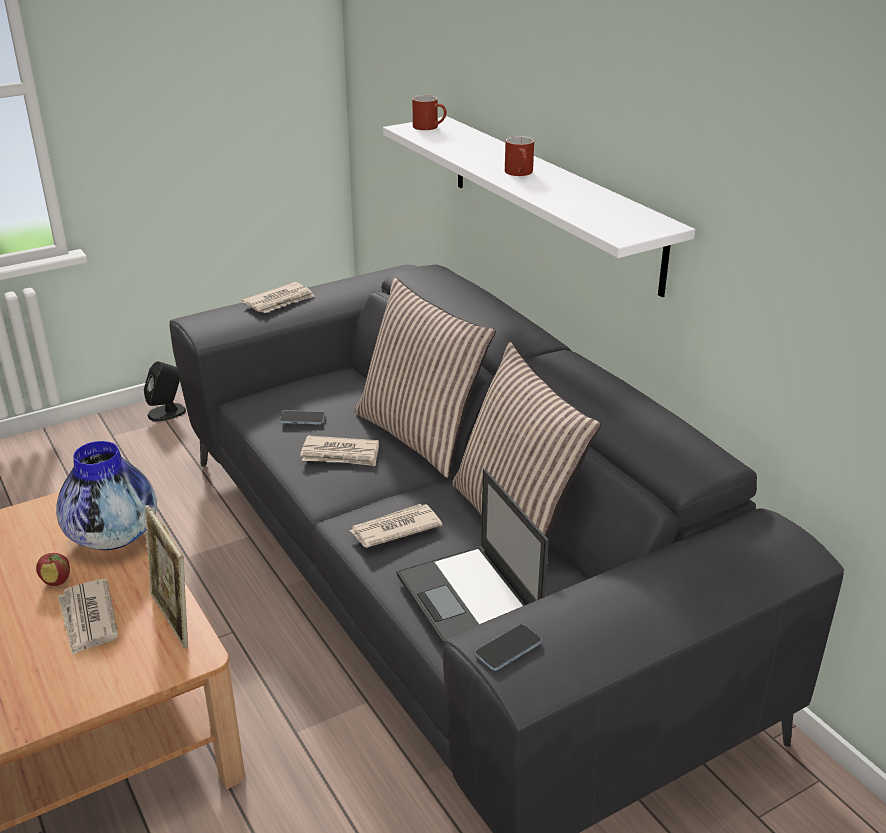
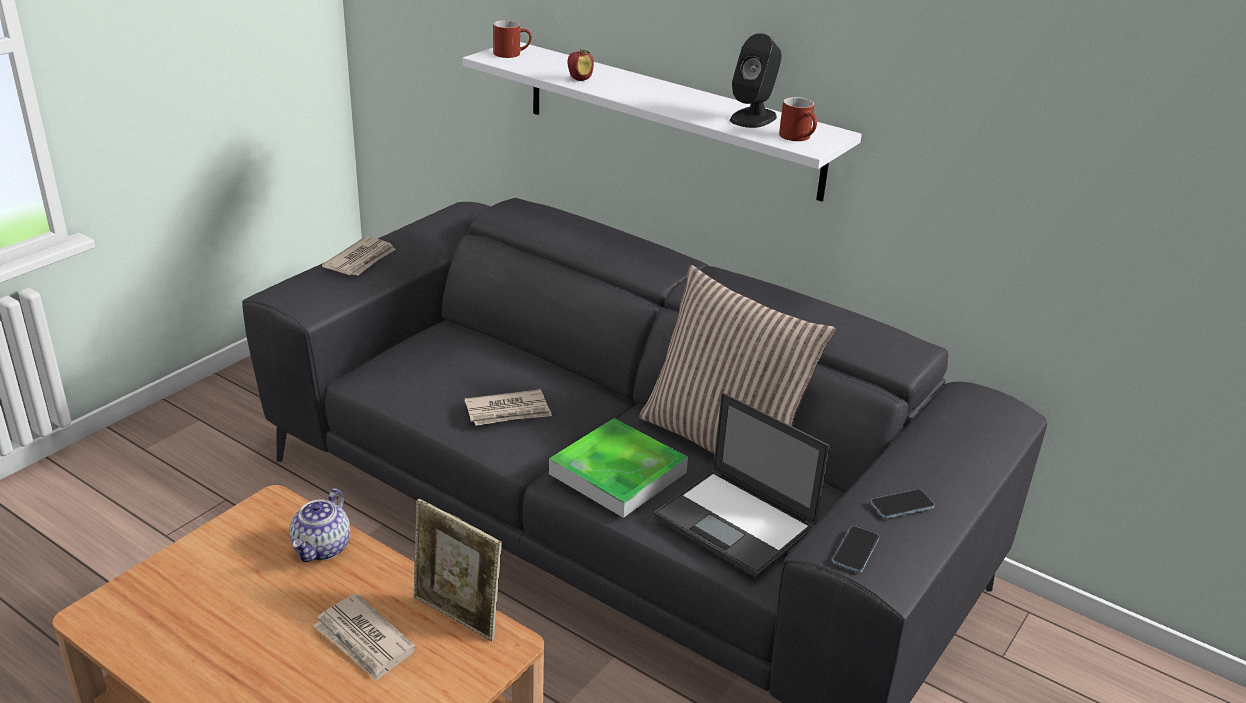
camera: 25 degrees left, 0 degrees up
(57, 581) = (295, 611): apple -> apple (580, 79)
(114, 536) = (322, 548): vase -> teapot
(167, 412) = (195, 410): black speaker -> black speaker (753, 118)
(302, 419) = (441, 383): phone -> phone (902, 505)
(394, 529) = (618, 473): newspaper -> tray
(420, 435) = (572, 377): pillow -> none
(520, 173) = (655, 95): red mug -> red mug (799, 137)

